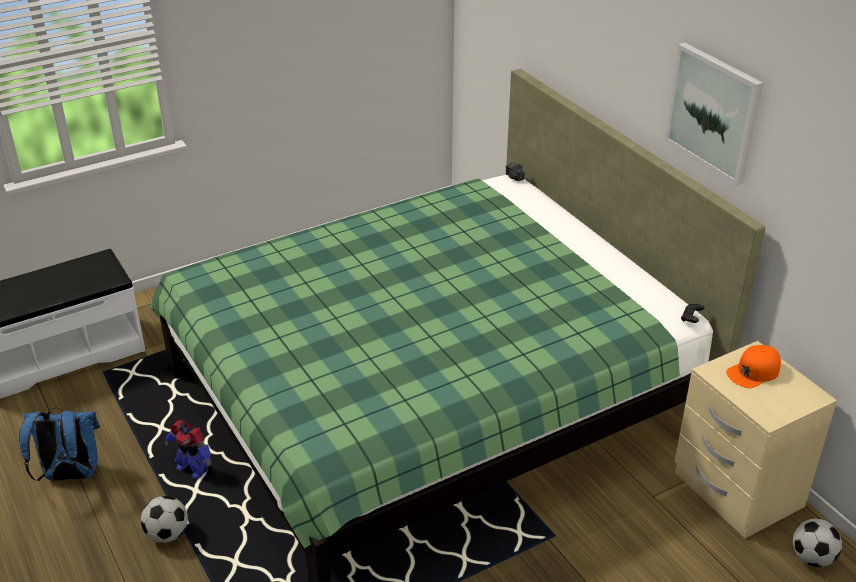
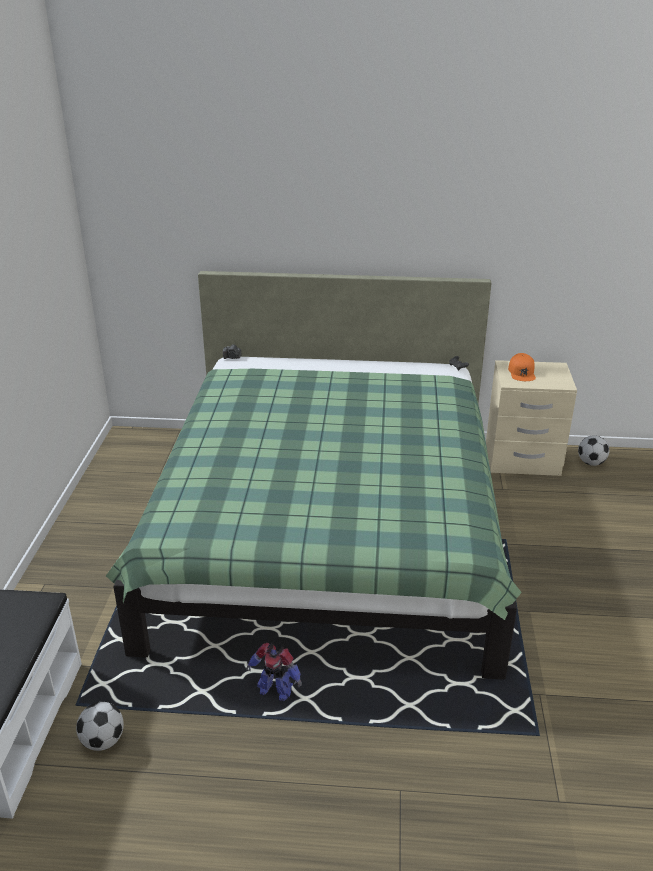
camera: 55 degrees left, 5 degrees down
(69, 475) = (199, 782): blue backpack -> none
(168, 534) = (341, 737): football -> football (103, 741)
(192, 468) = (275, 691): toy robot -> toy robot turned 45 degrees clockwise
(713, 112) = (424, 222): picture -> none

